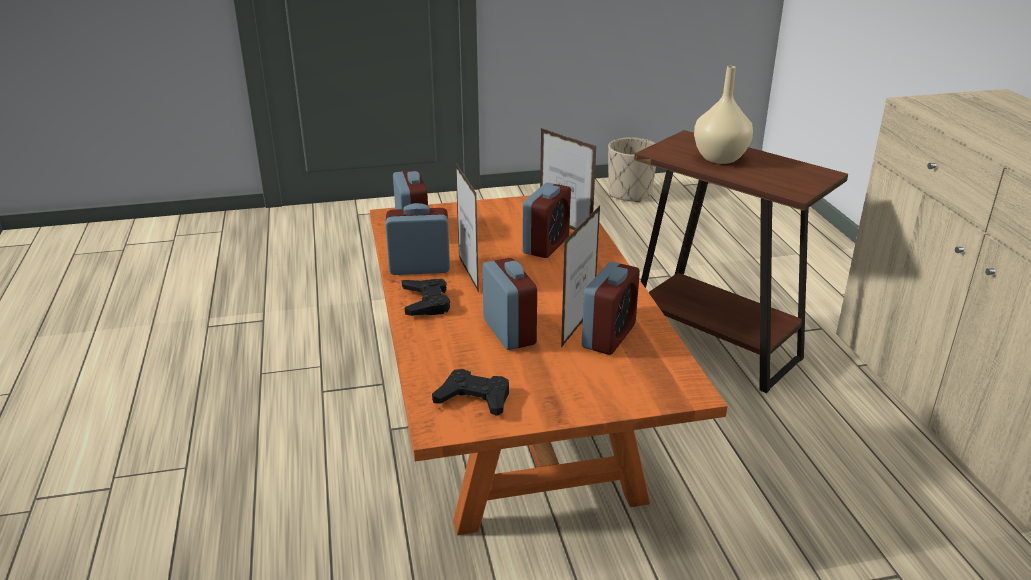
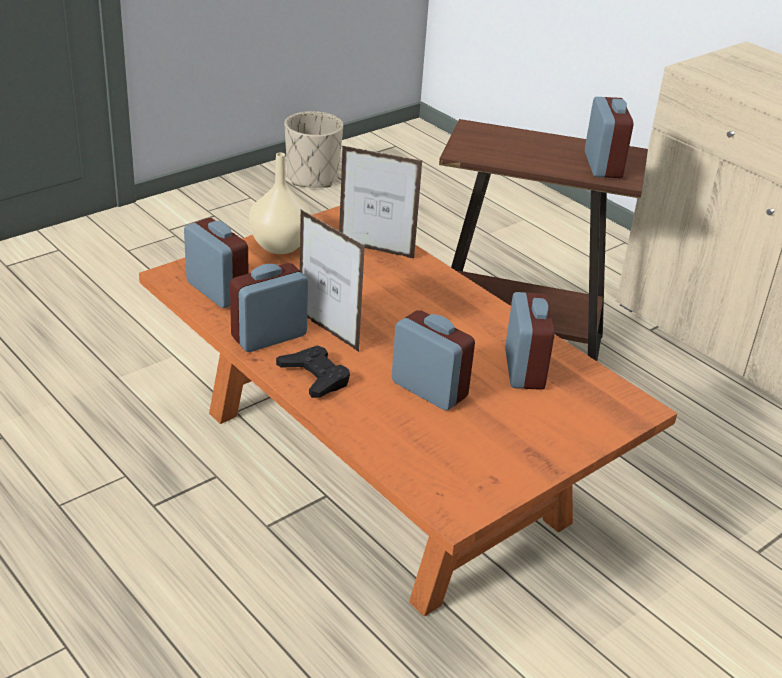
camera: 30 degrees left, 5 degrees up
(474, 398) = (461, 472): black game controller -> none
(546, 245) = (376, 278): alarm clock -> alarm clock (602, 165)
(578, 326) = (488, 366): picture frame -> none
(719, 158) = (525, 150): beige vase -> beige vase (279, 246)

